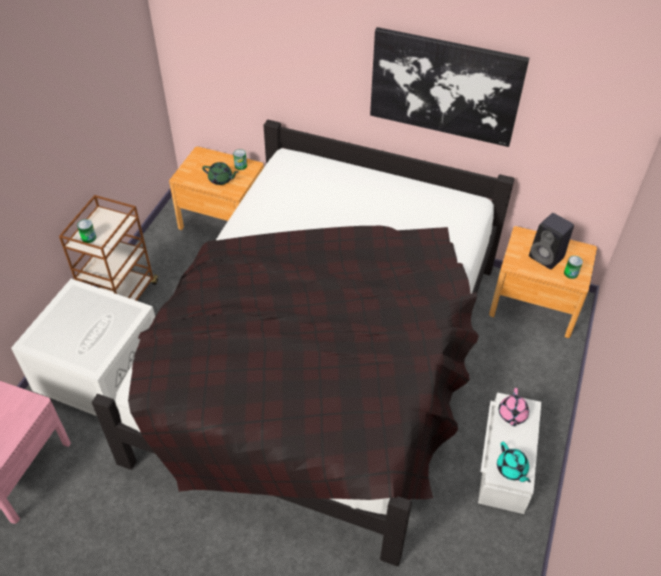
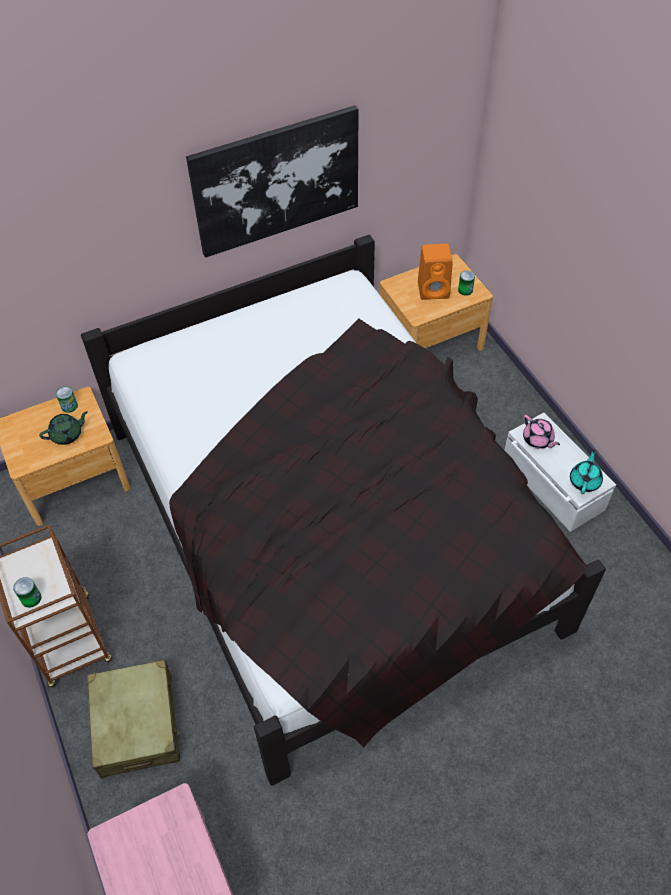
camera: 45 degrees left, 5 degrees up
(99, 368) = (137, 724): white storage box -> beige suitcase
(511, 469) = (585, 481): turquoise teapot -> turquoise teapot turned 90 degrees counterclockwise
(547, 257) = (434, 290): black speaker -> orange speaker

